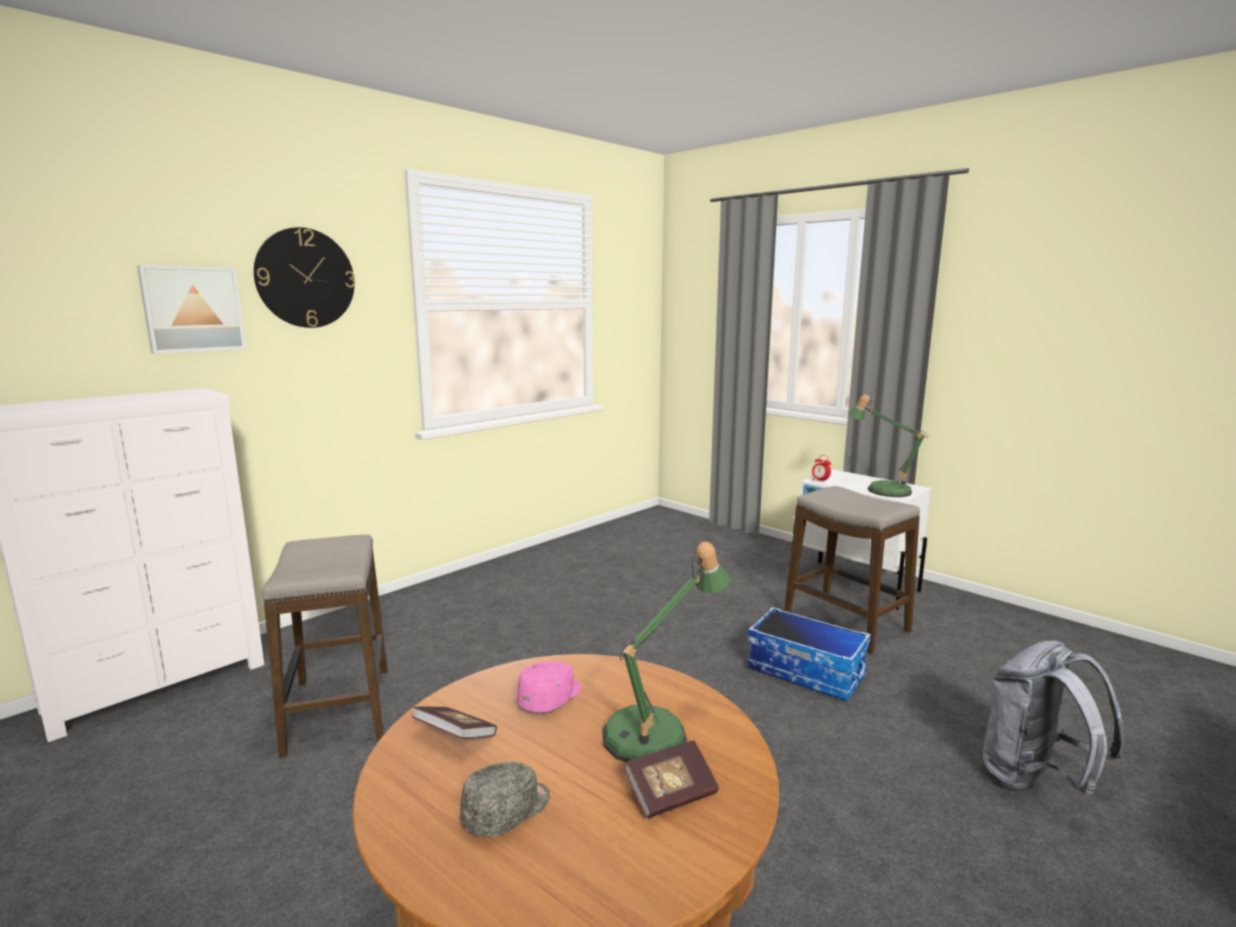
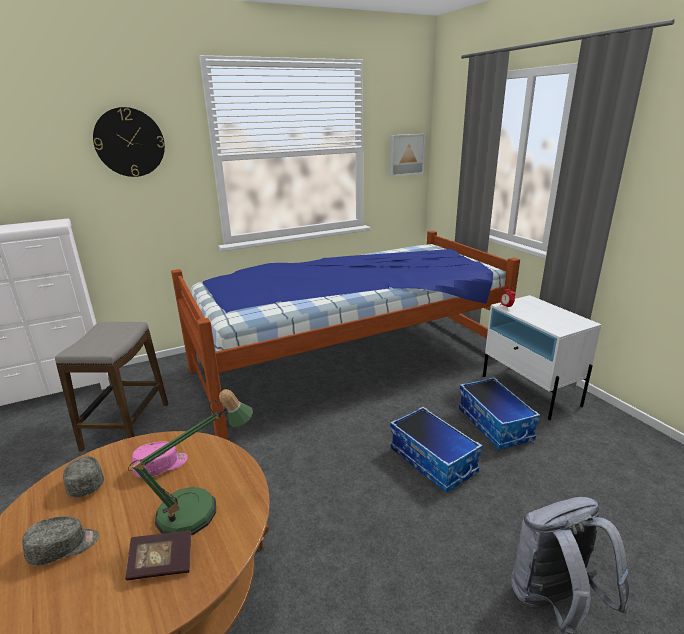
camera: 20 degrees right, 10 degrees up
(192, 309) = (55, 167): picture -> picture (405, 154)
(455, 736) = (85, 482): book -> grey cap
(618, 585) = (347, 363): none -> bed
(845, 623) = (495, 425): stool -> storage box
(882, 489) = (553, 321): table lamp -> none

